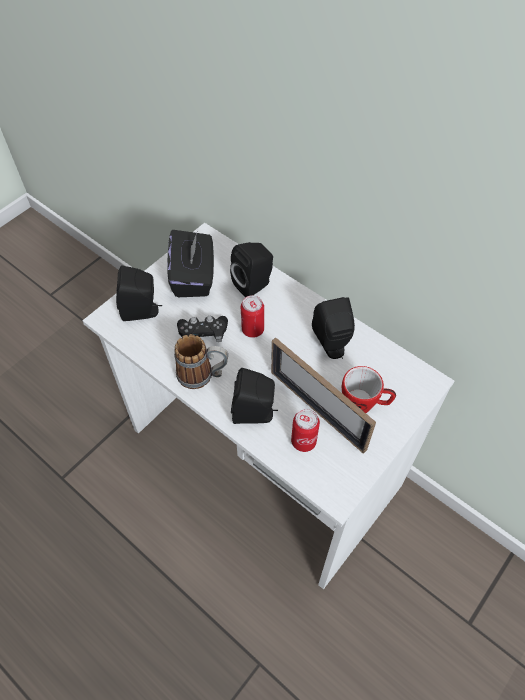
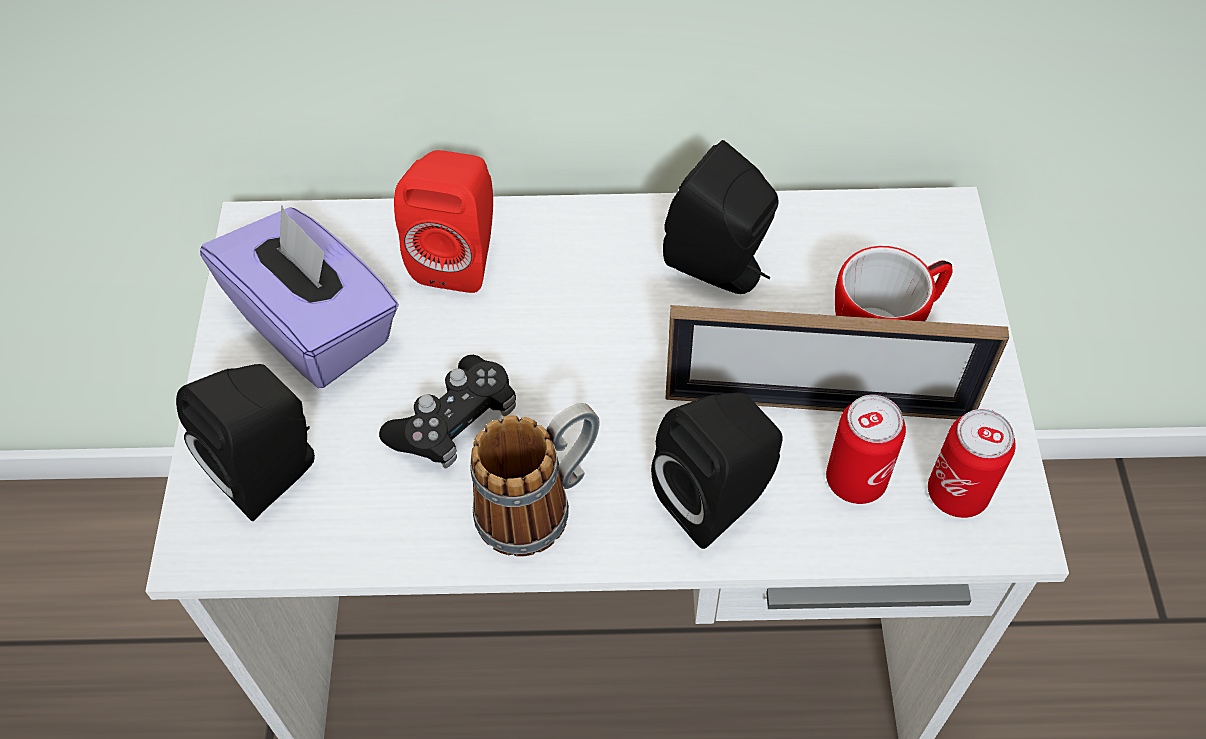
camera: 40 degrees left, 0 degrees up
(193, 277) = (316, 325): black tissue box -> purple tissue box
(252, 329) = (546, 344): can -> can (957, 493)
(254, 285) = (459, 256): black speaker -> red speaker

